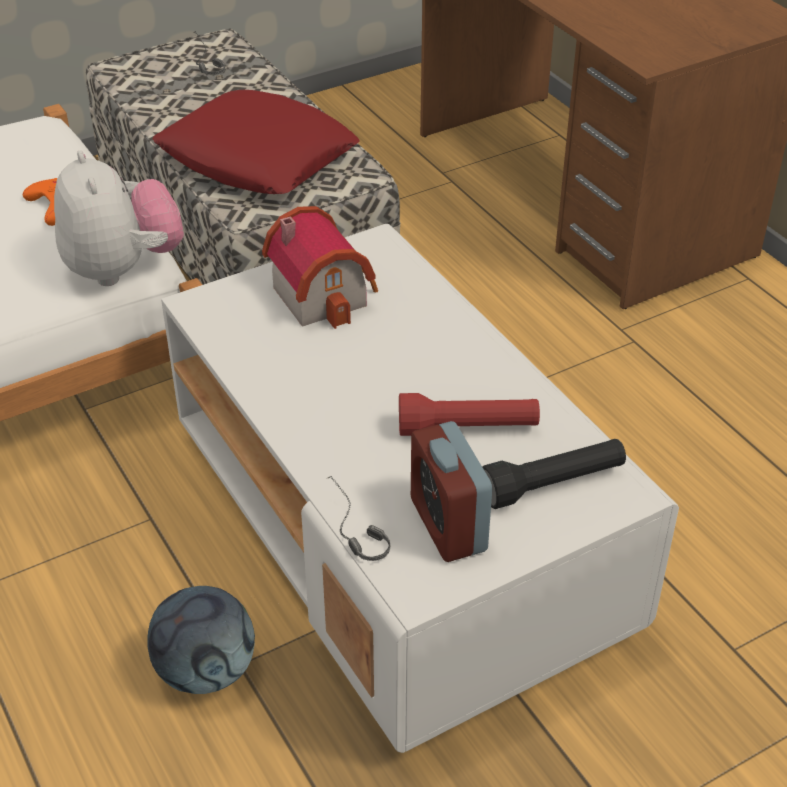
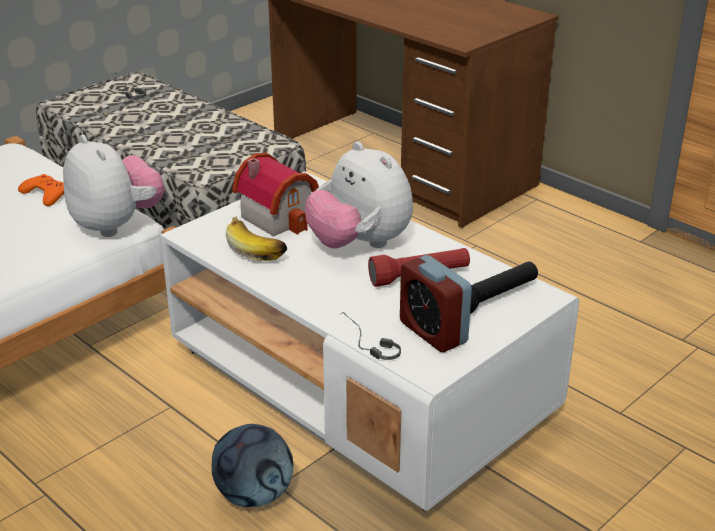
camera: 15 degrees left, 10 degrees down
(257, 157) = (194, 142): red pillow -> none
(275, 342) = (258, 248): none -> banana
(409, 359) = (359, 244): none -> plush toy

